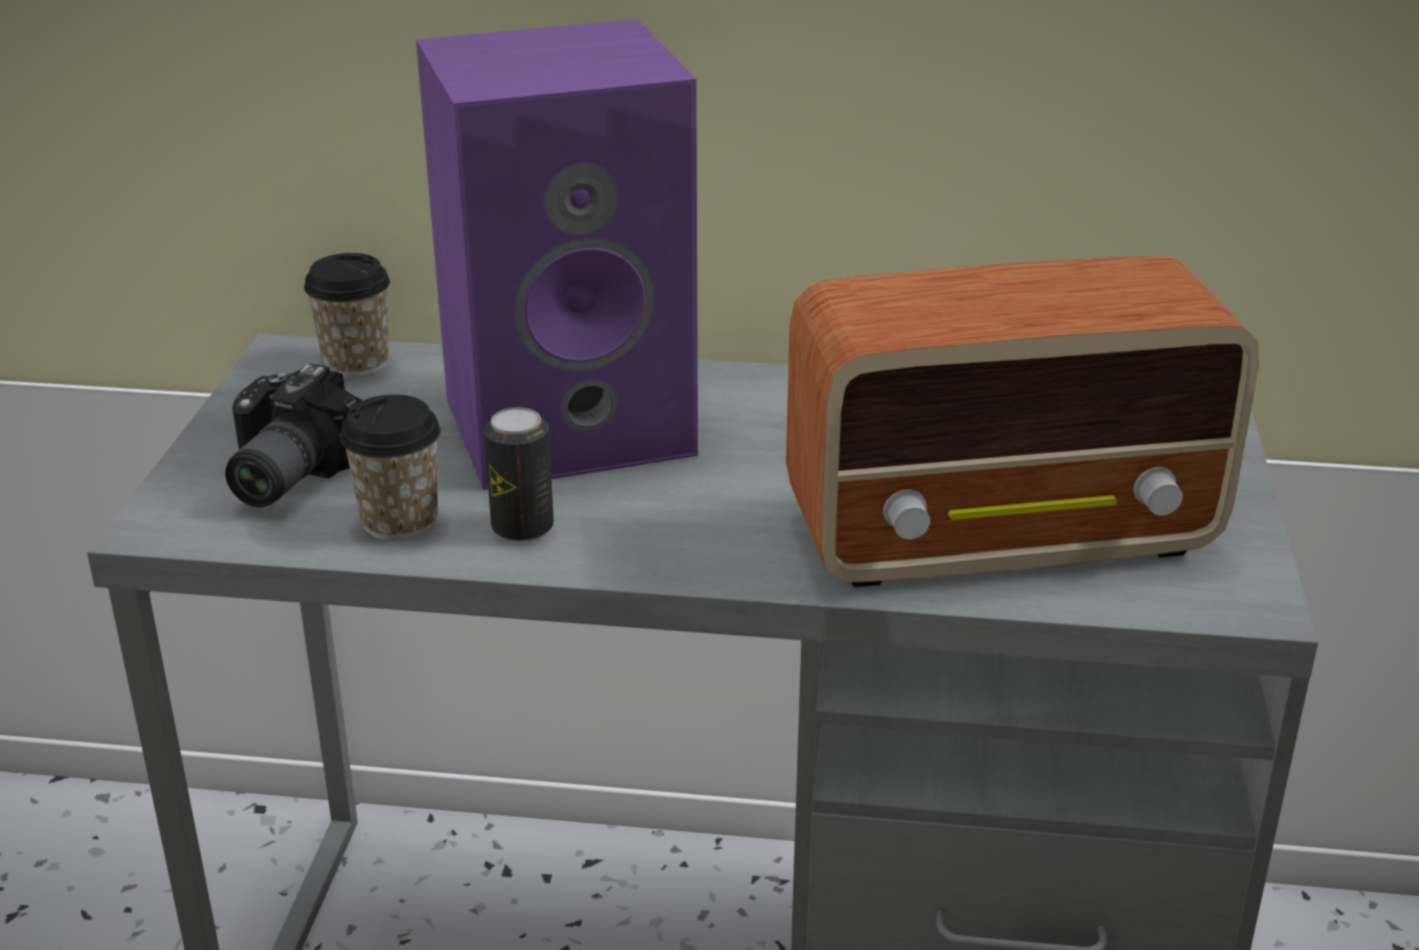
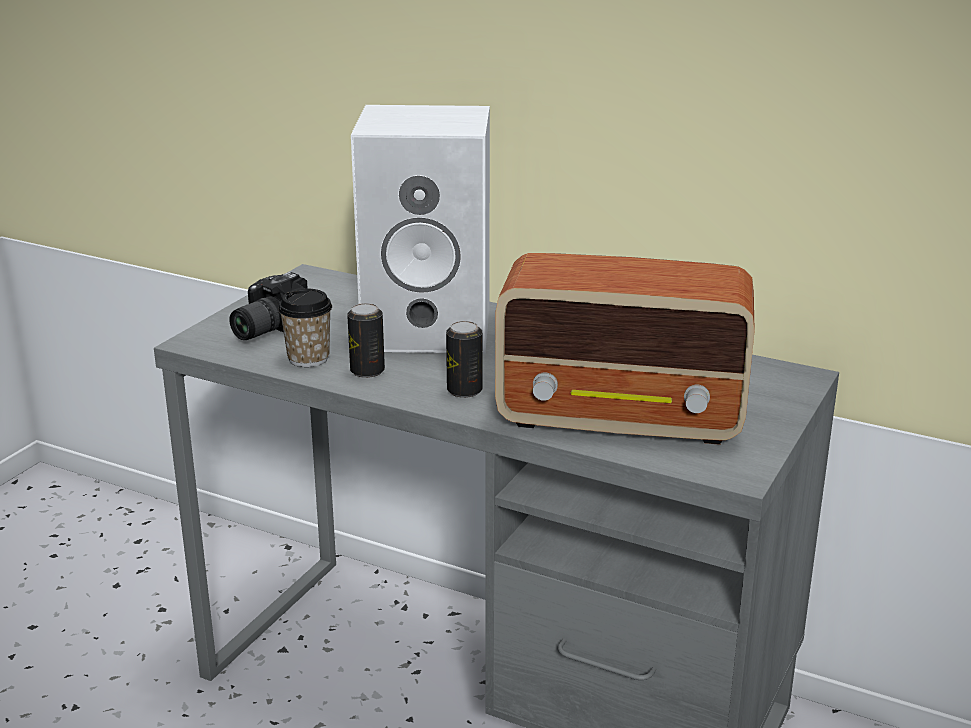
camera: 20 degrees right, 5 degrees down
(356, 363) = (340, 284): cup -> none
(573, 423) = (431, 328): purple speaker -> white speaker
(715, 534) = (464, 391): none -> can

